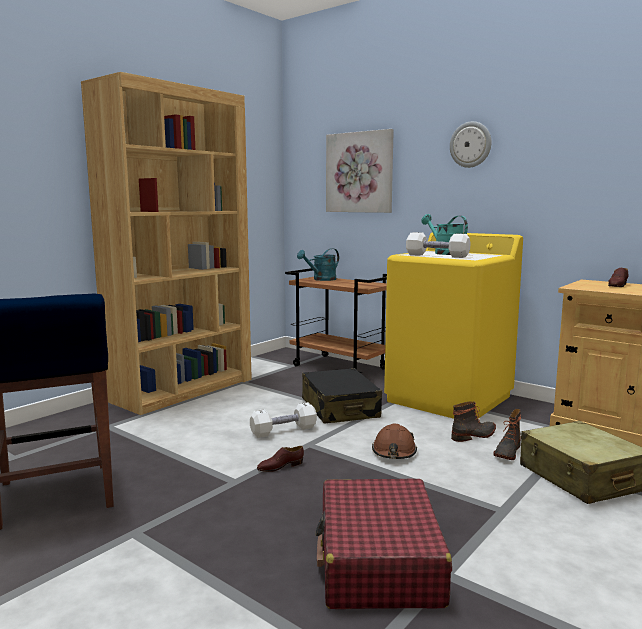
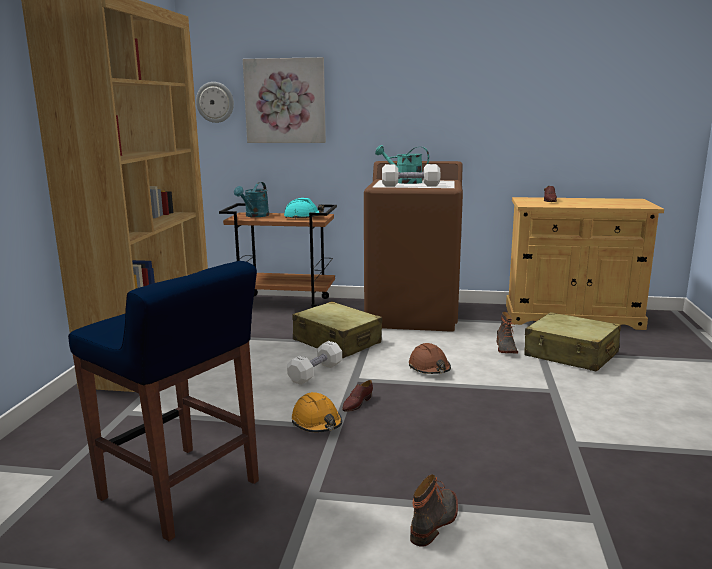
camera: 30 degrees left, 5 degrees up
(224, 473) = (317, 423): none -> orange hard hat
(340, 408) = (337, 342): black suitcase -> beige suitcase
(358, 284) = (303, 218): none -> turquoise hard hat
(378, 561) = (523, 449): red suitcase -> none
(449, 399) = (413, 315): yellow washing machine -> brown washing machine
(470, 144) = (407, 77): wall clock -> wall clock (215, 102)
(474, 435) = (468, 341): boot -> boot (435, 522)

